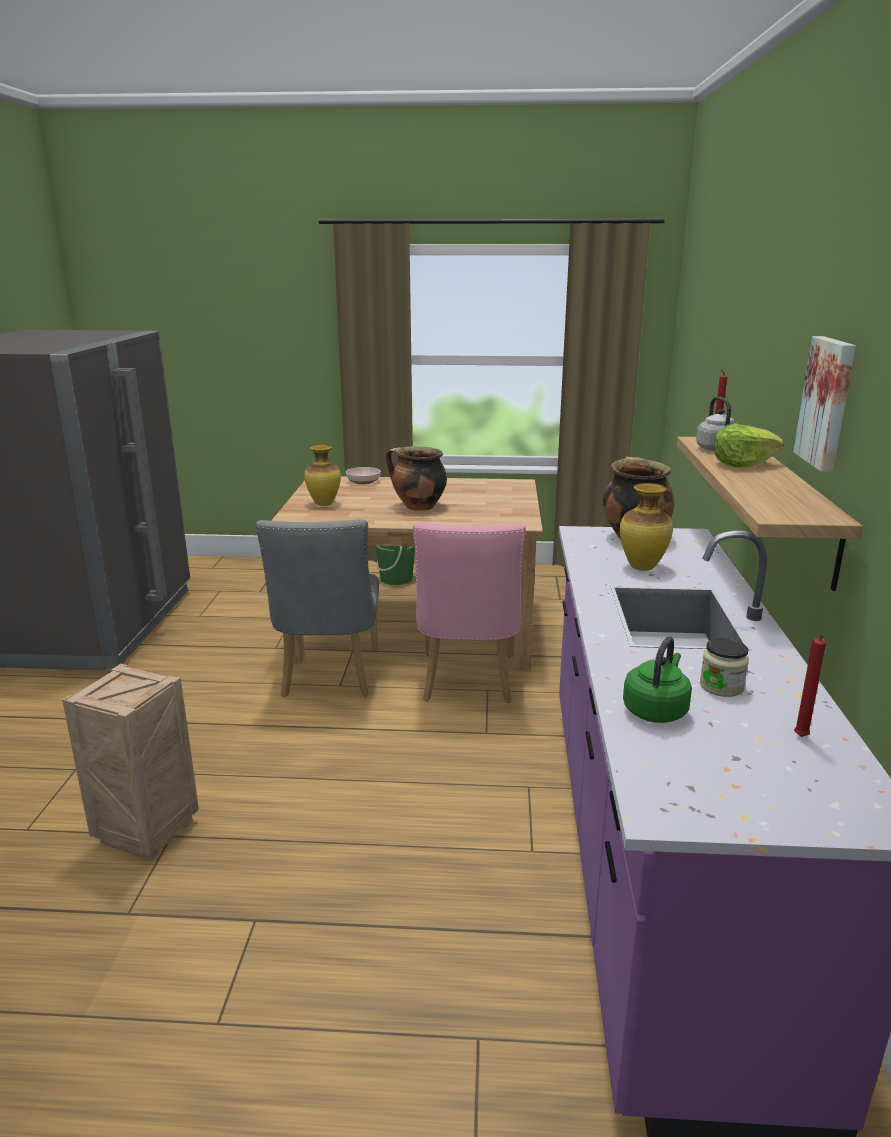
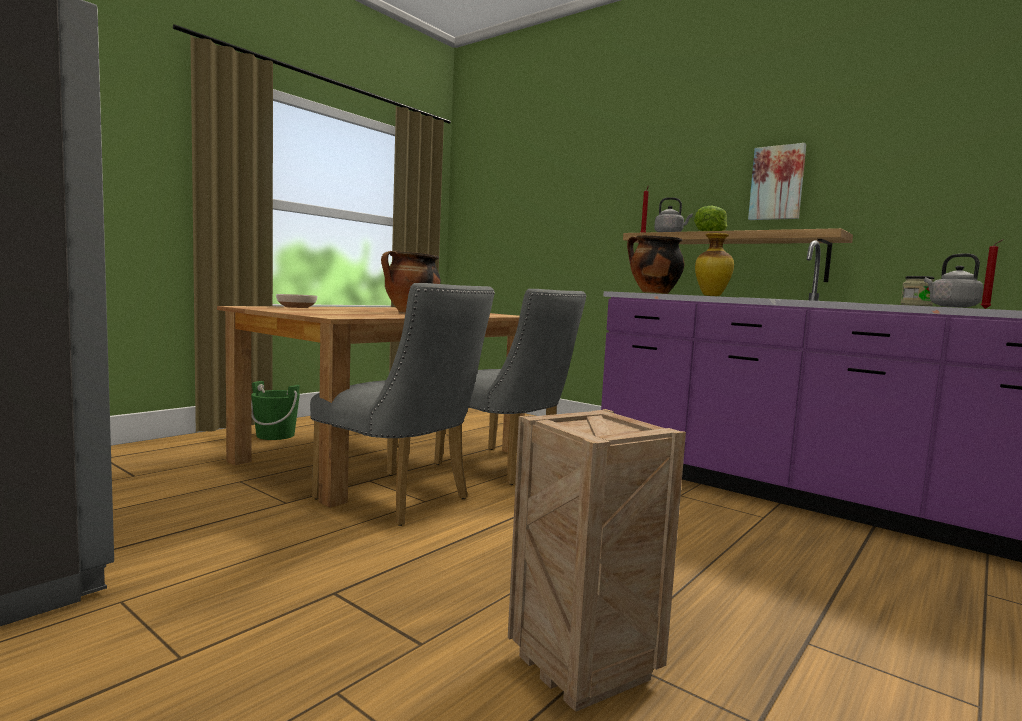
camera: 55 degrees left, 15 degrees down
(324, 504) = (324, 312): vase -> none
(467, 682) = (506, 468): pink chair -> grey chair
(656, 710) = (951, 306): green kettle -> grey kettle

